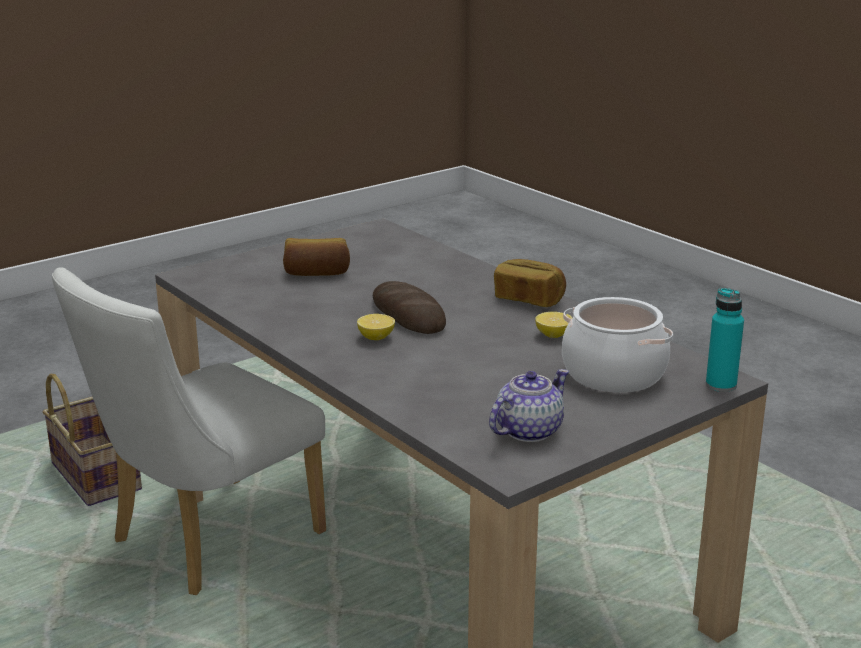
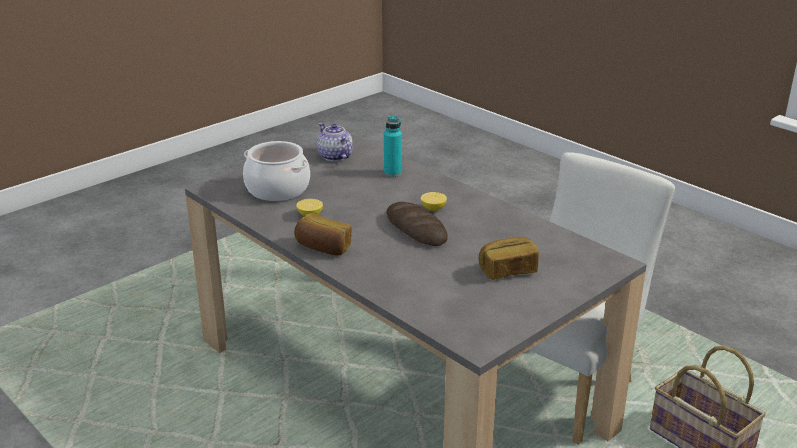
camera: 175 degrees right, 5 degrees up
(527, 431) = (335, 156): teapot -> teapot turned 105 degrees clockwise
(721, 385) = (215, 185): turquoise bottle -> turquoise bottle (392, 173)

